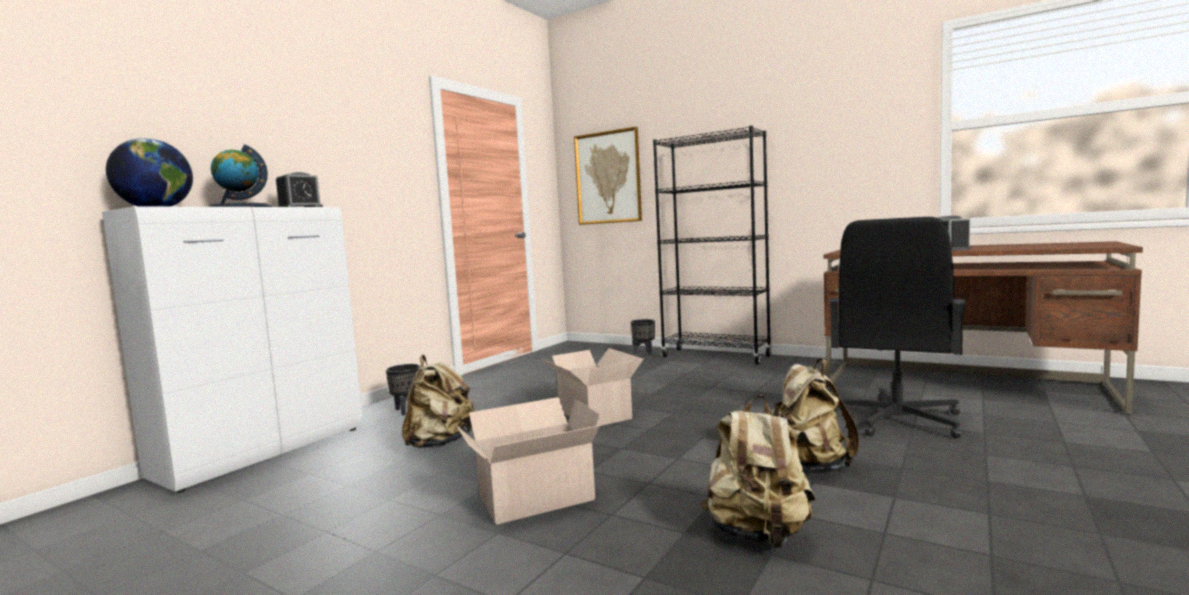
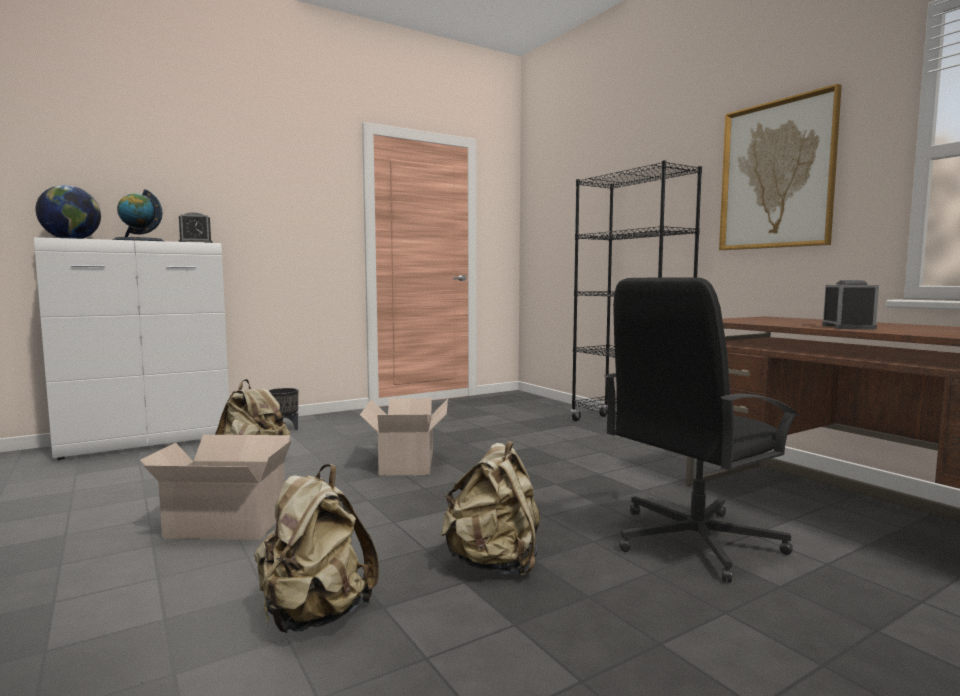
camera: 25 degrees right, 0 degrees up
(608, 177) = (559, 221): picture -> picture (776, 175)
(643, 353) = (563, 413): black planter -> none

